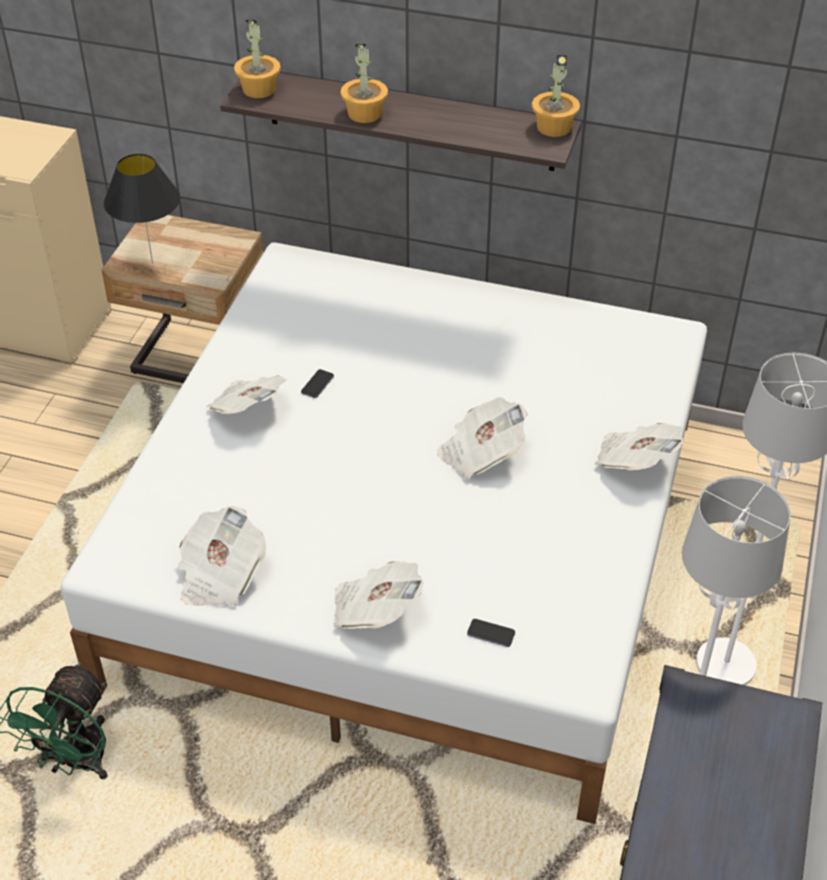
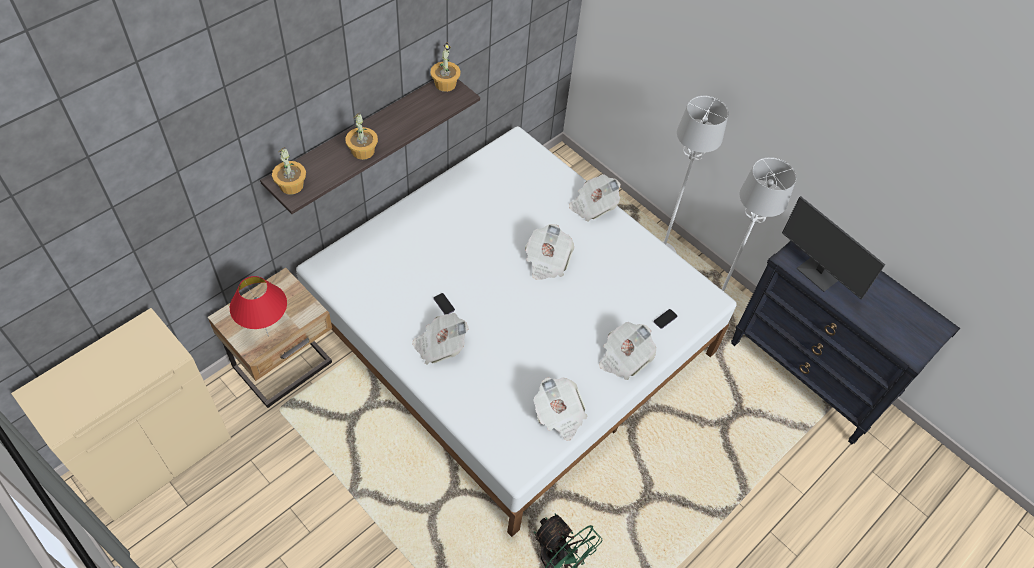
camera: 65 degrees left, 10 degrees up
(152, 263) = (268, 336): black table lamp -> red table lamp
(697, 752) = (818, 274): none -> monitor

